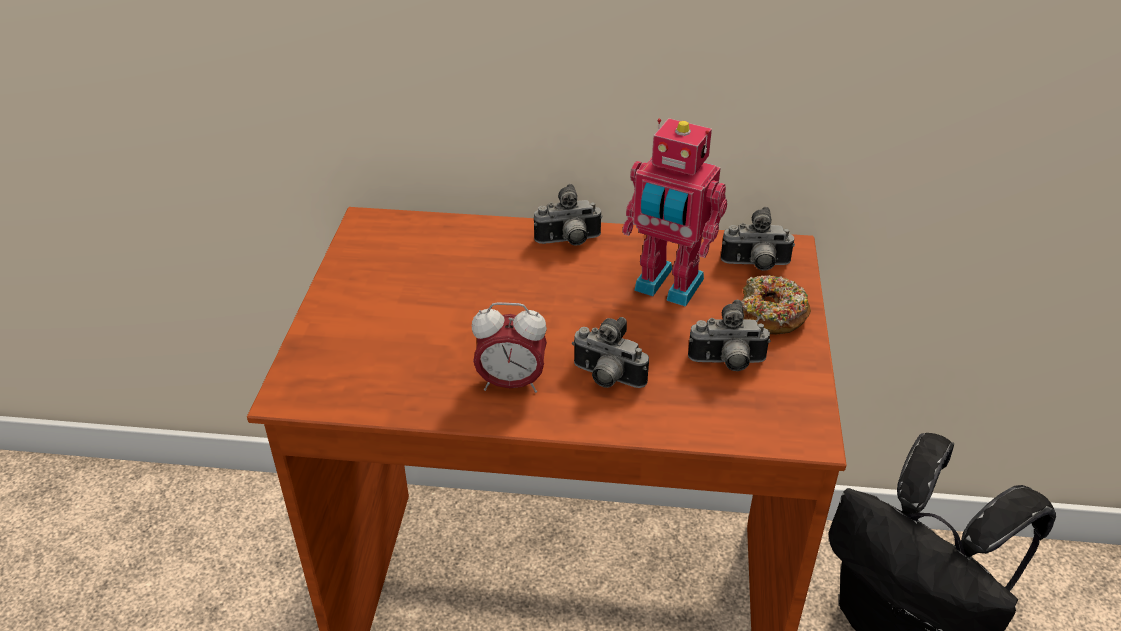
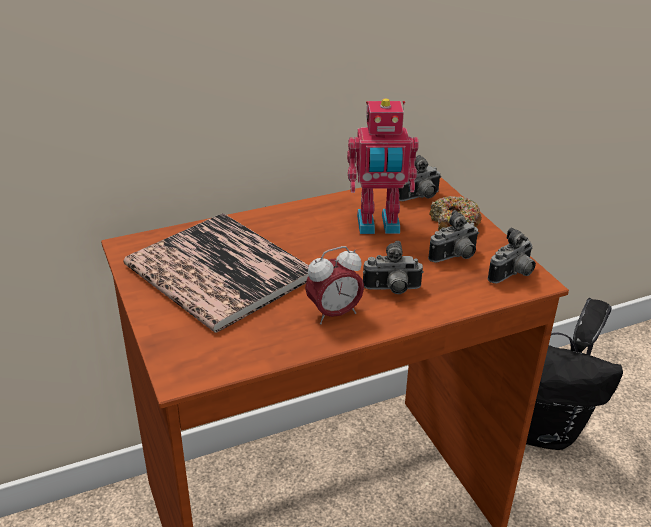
camera: 30 degrees left, 5 degrees down
(431, 285) = (219, 272): none -> book
(569, 242) = (289, 217): camera -> camera (512, 275)

